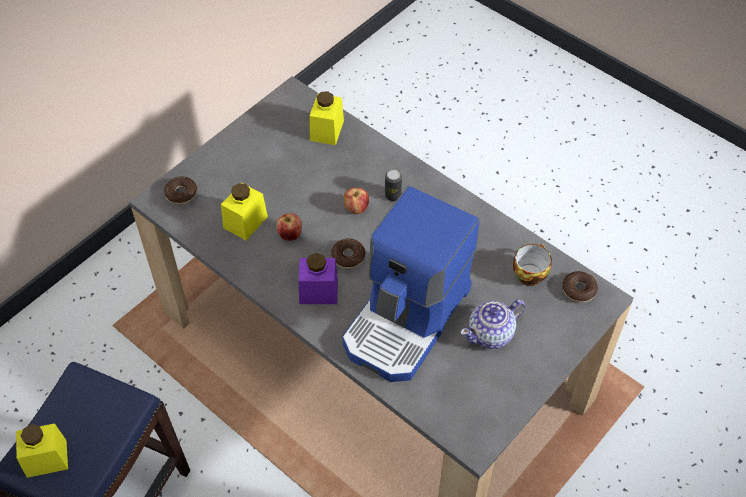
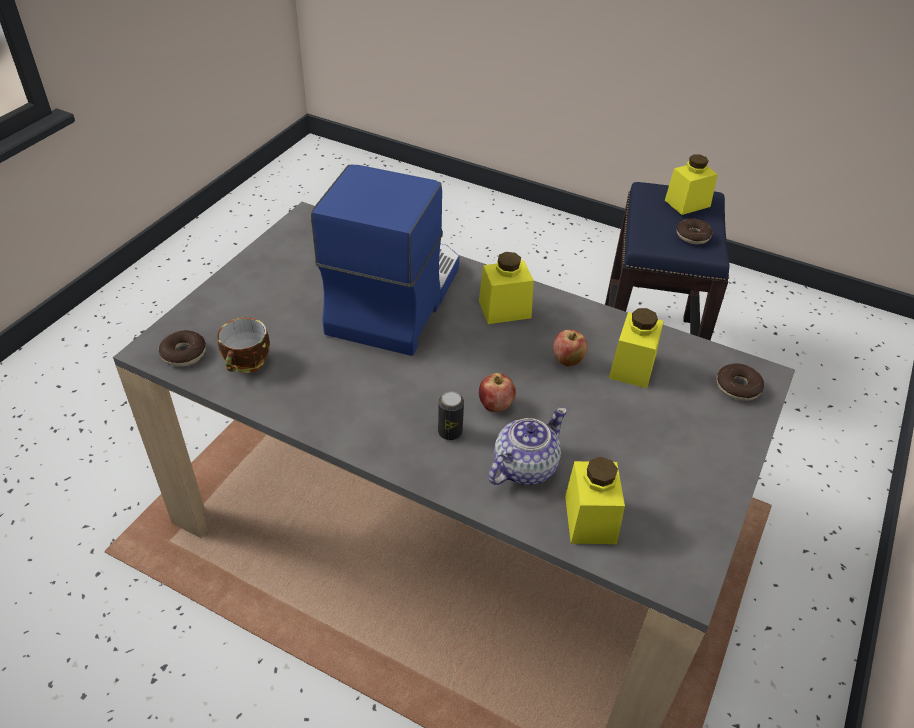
camera: 165 degrees right, 10 degrees down
(318, 291) = (504, 309): purple jar -> yellow jar
(348, 257) = (484, 348): donut -> donut (692, 236)
(491, 334) = (295, 298): teapot -> teapot (524, 467)

